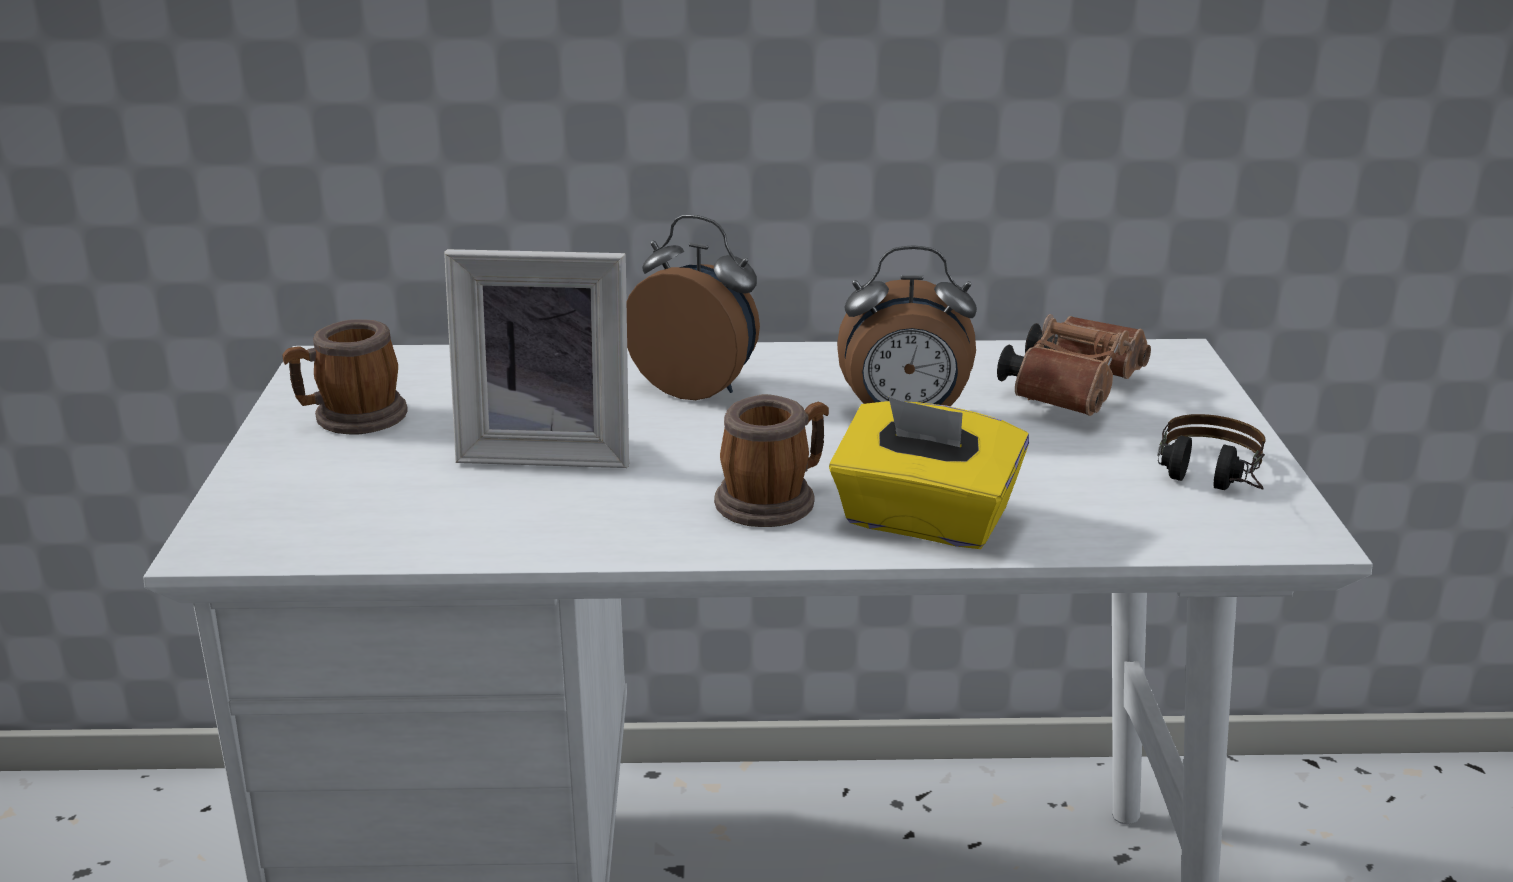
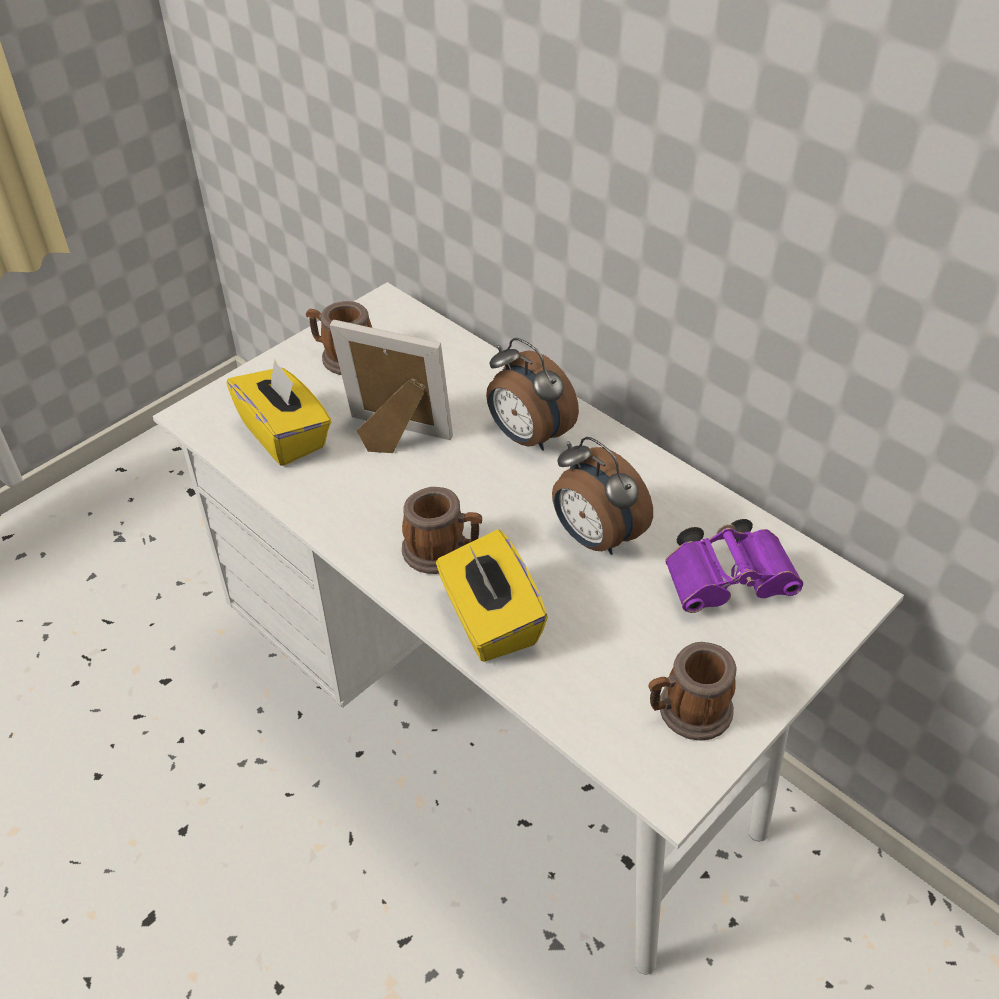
camera: 45 degrees right, 20 degrees up
(394, 505) = (285, 435): none -> yellow tissue box
(548, 450) = (394, 439): picture frame -> picture frame turned 150 degrees clockwise
(698, 387) = (527, 437): alarm clock -> alarm clock turned 150 degrees clockwise
(1074, 391) = (730, 582): brown binoculars -> purple binoculars
(1208, 482) = (687, 712): headphones -> mug

